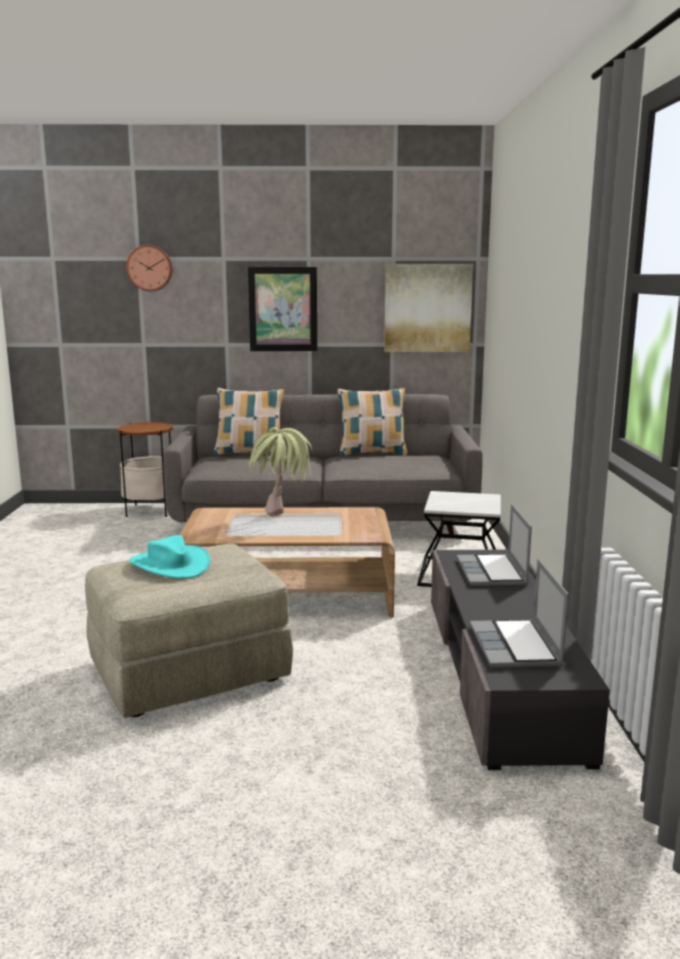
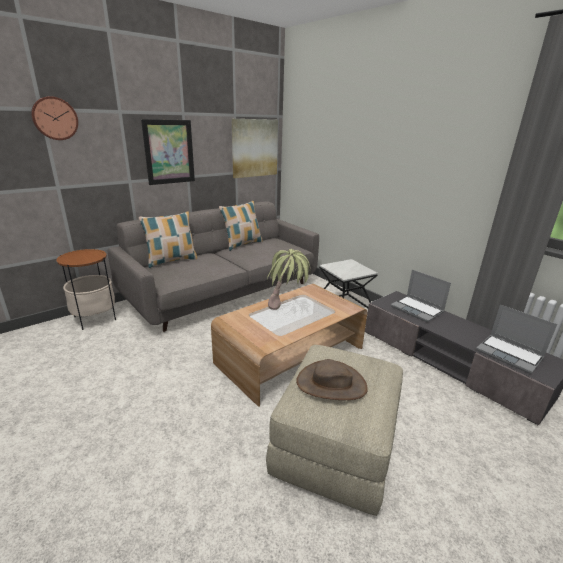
camera: 40 degrees left, 10 degrees up
(170, 565) = (331, 384): turquoise hat -> brown hat

